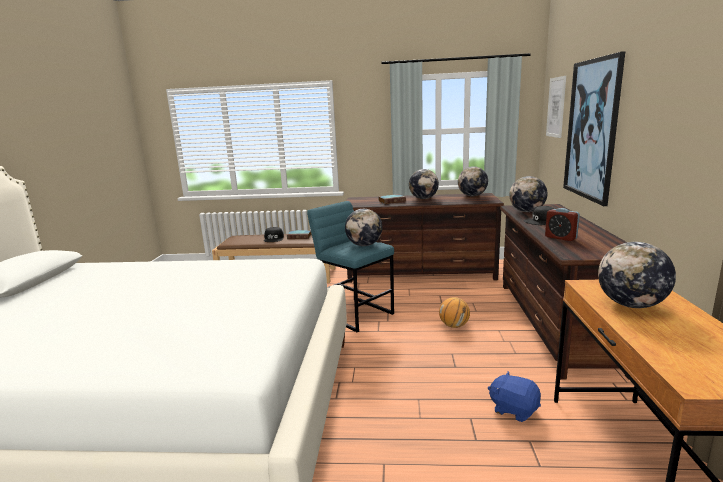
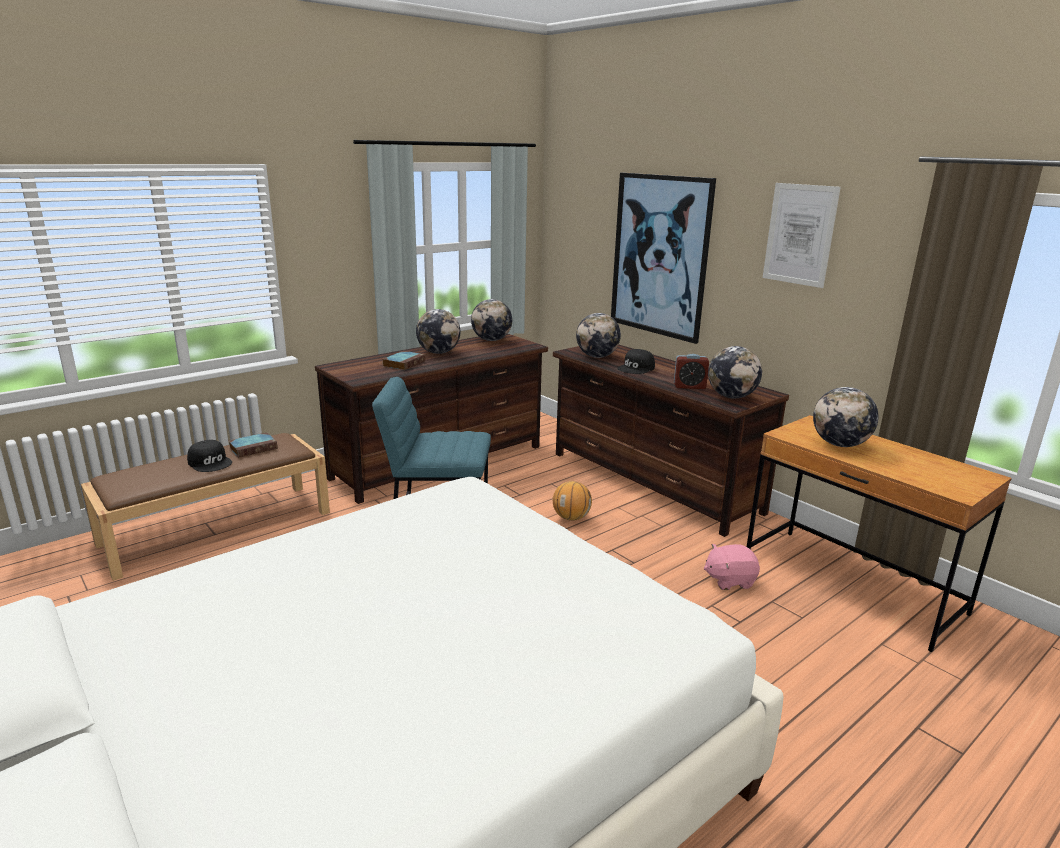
camera: 45 degrees left, 5 degrees up
(364, 245) = (461, 440): globe -> globe (731, 397)
(514, 409) = (729, 580): blue plush toy -> pink plush toy
(556, 107) = (578, 218): picture -> picture (800, 234)

